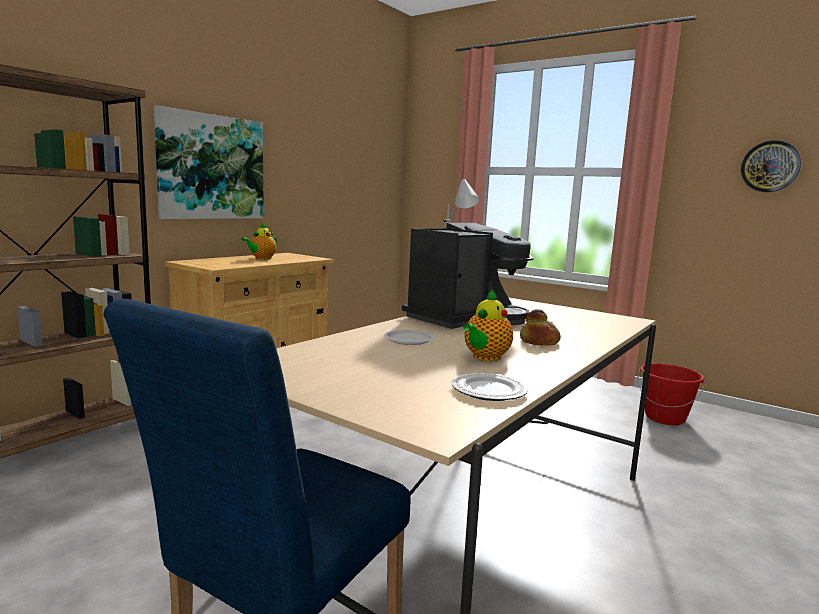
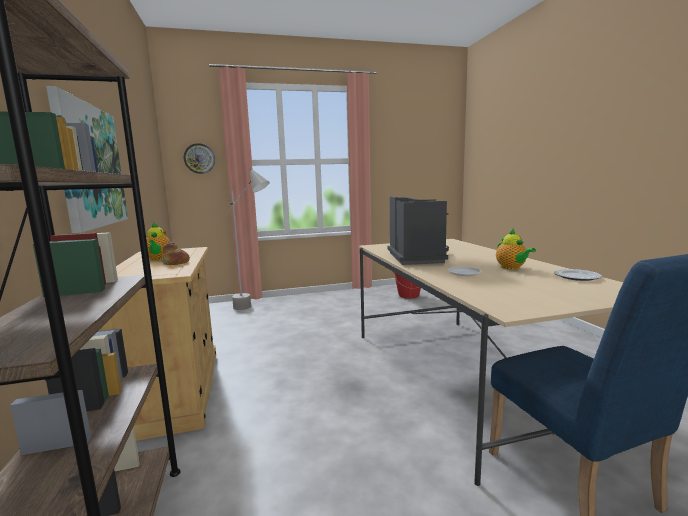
camera: 50 degrees left, 0 degrees up
(539, 341) = (483, 256): bread -> bread (176, 263)
(770, 166) = (414, 156): wall clock -> wall clock (199, 158)

